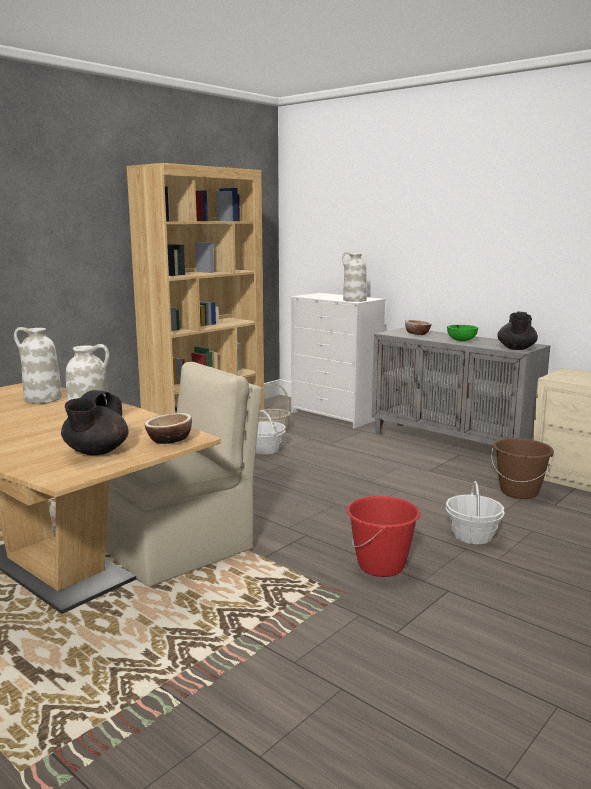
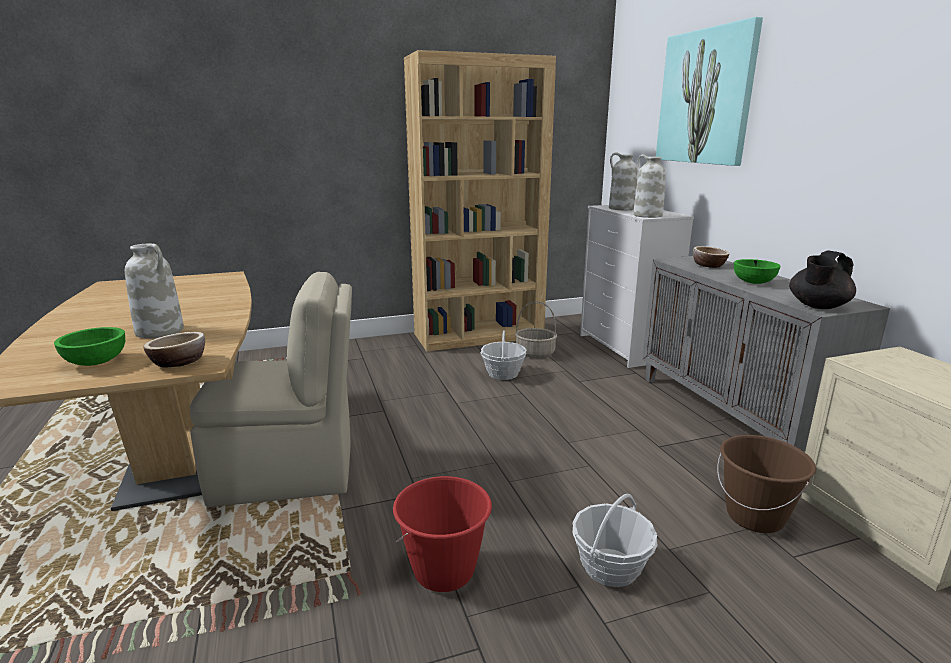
camera: 30 degrees right, 5 degrees up
(42, 399) = (204, 291): white vase -> white vase (621, 208)
(95, 452) = (95, 362): black teapot -> green bowl
(384, 207) = (706, 97): none -> picture

